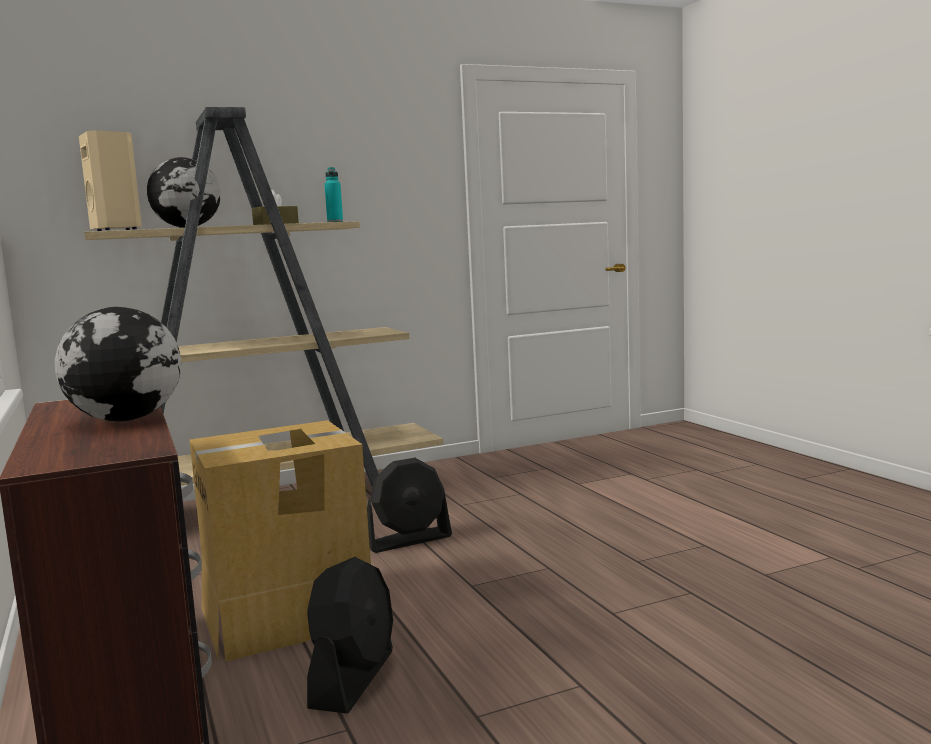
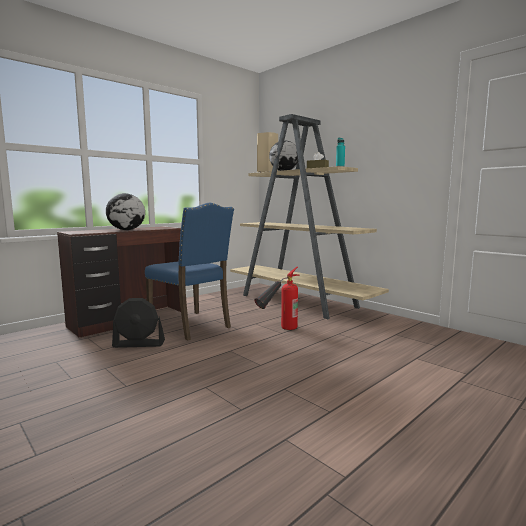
camera: 70 degrees right, 0 degrees up
(289, 615) = (192, 326): cardboard box -> blue chair
(408, 540) = (279, 331): black fan -> fire extinguisher

